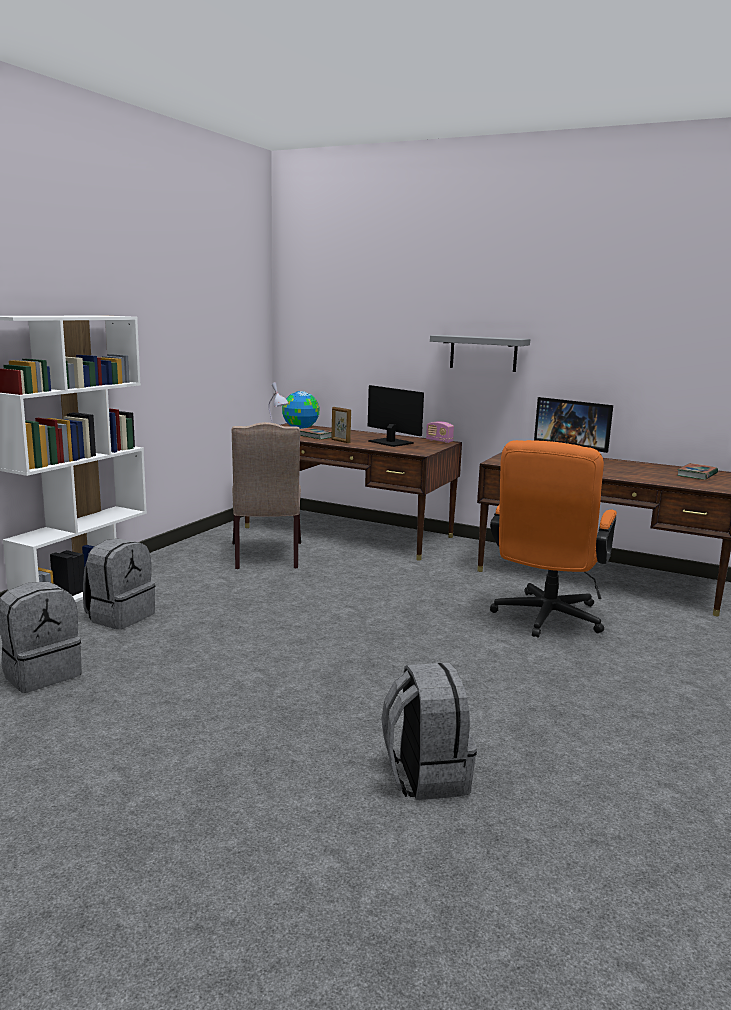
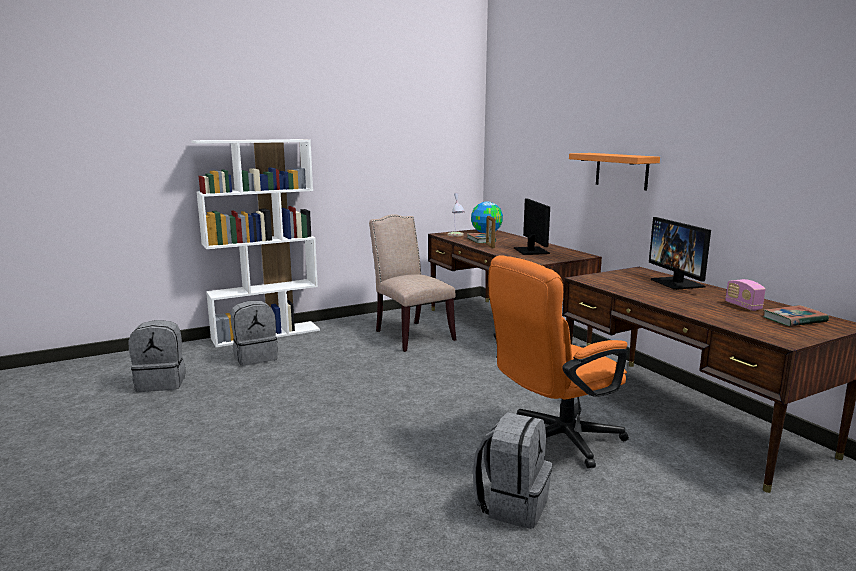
camera: 35 degrees right, 0 degrees up
(267, 557) = (411, 335): beige chair -> beige chair turned 120 degrees clockwise
(425, 776) = (242, 533): grey backpack -> grey backpack (512, 505)
(439, 441) = (579, 254): radio -> radio (743, 306)
(483, 353) = (621, 171): grey shelf -> orange shelf

